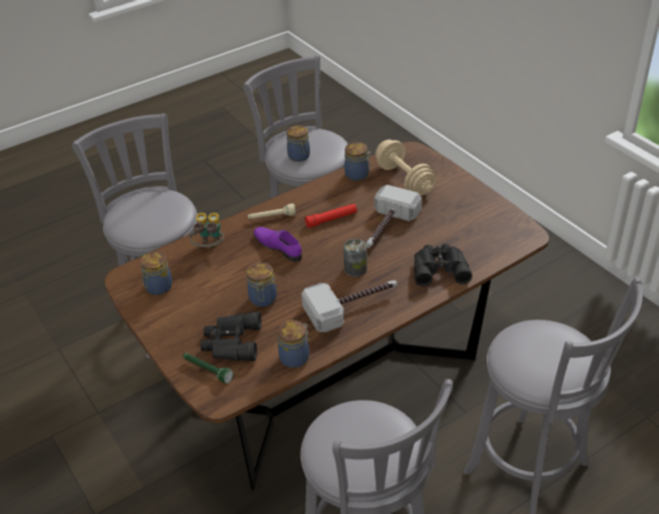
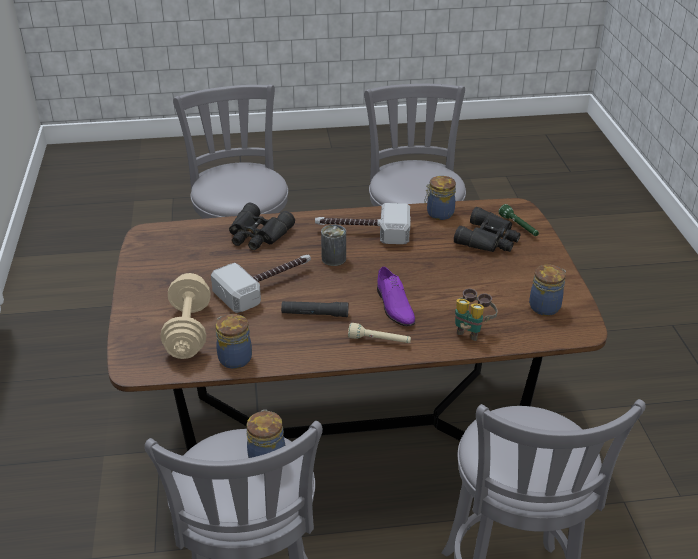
camera: 155 degrees left, 5 degrees down
(263, 299) = (441, 262): jar -> none
(331, 219) = (314, 314): red flashlight -> black flashlight

